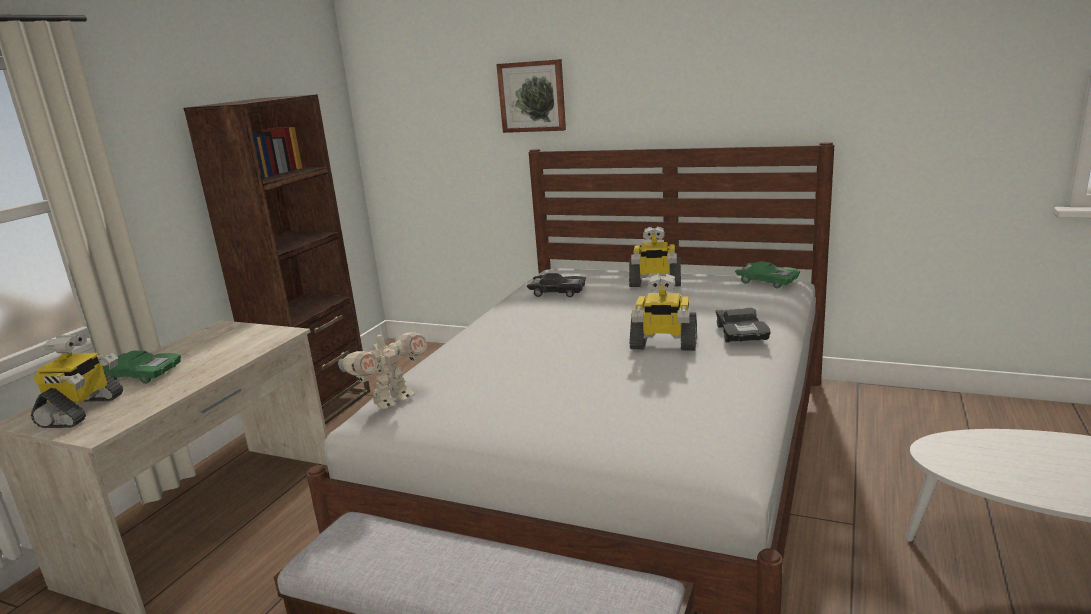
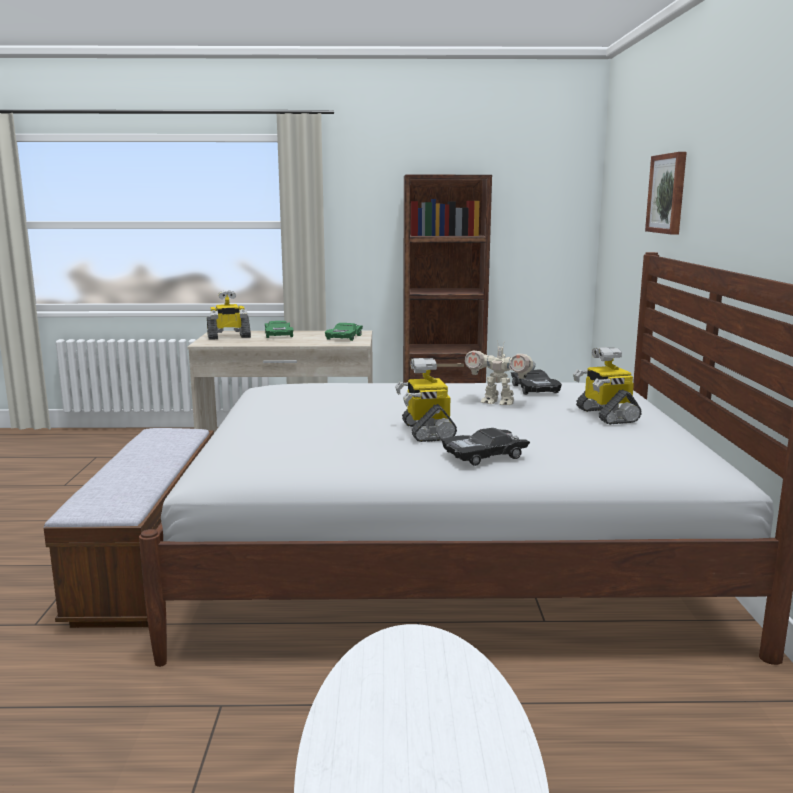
camera: 65 degrees right, 5 degrees down
(391, 400) = (278, 383): toy robot -> toy robot (498, 403)
(767, 281) = (686, 458): green toy car -> green toy car (344, 337)

